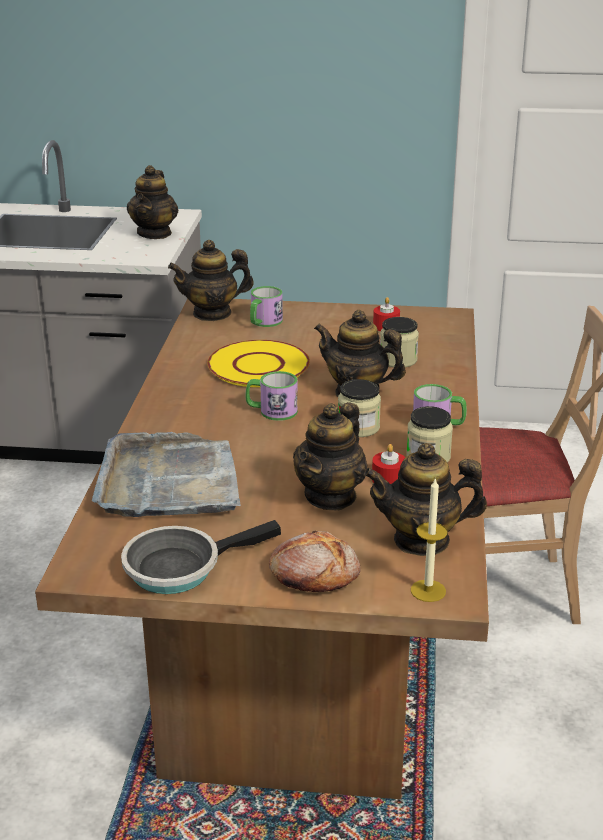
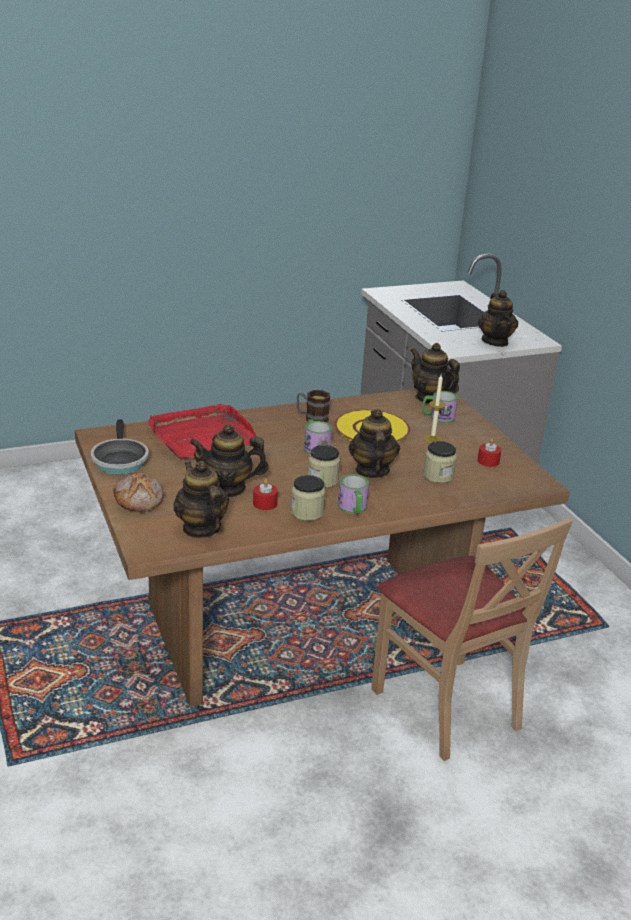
camera: 60 degrees right, 0 degrees up
(155, 233) = (495, 341): teapot -> teapot turned 75 degrees counterclockwise
(169, 482) = (202, 436): grey tray -> red tray
(179, 567) = (119, 460): frying pan -> frying pan turned 135 degrees counterclockwise
(192, 393) = (312, 417): none -> mug
(428, 591) = (146, 540): candle -> candle (432, 439)

